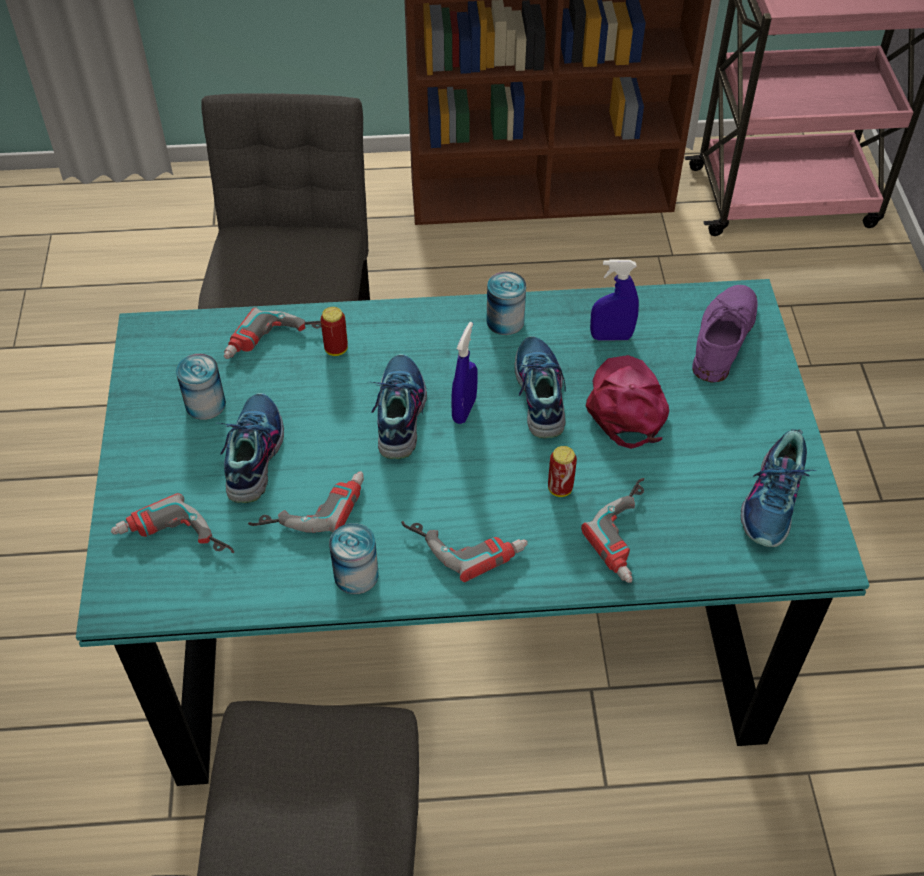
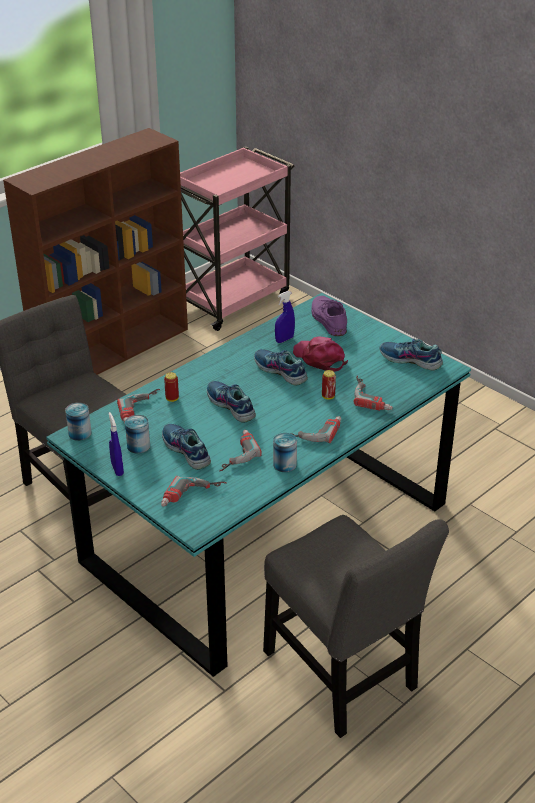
camera: 40 degrees left, 15 degrees down
(464, 409) = (256, 391): blue spray bottle -> blue spray bottle (117, 469)
(505, 321) = (233, 354): can -> can (80, 433)
(774, 501) = (410, 360): shoe -> shoe turned 135 degrees clockwise

